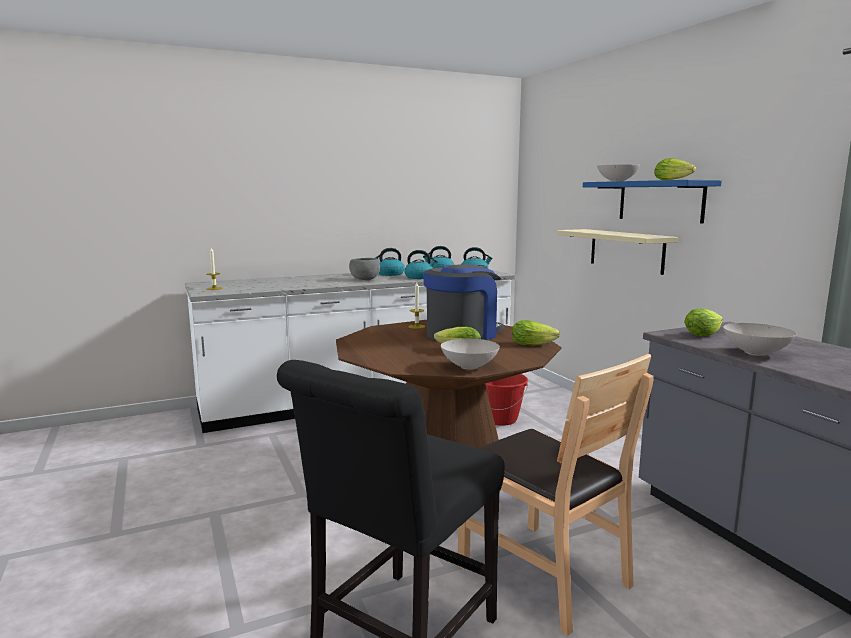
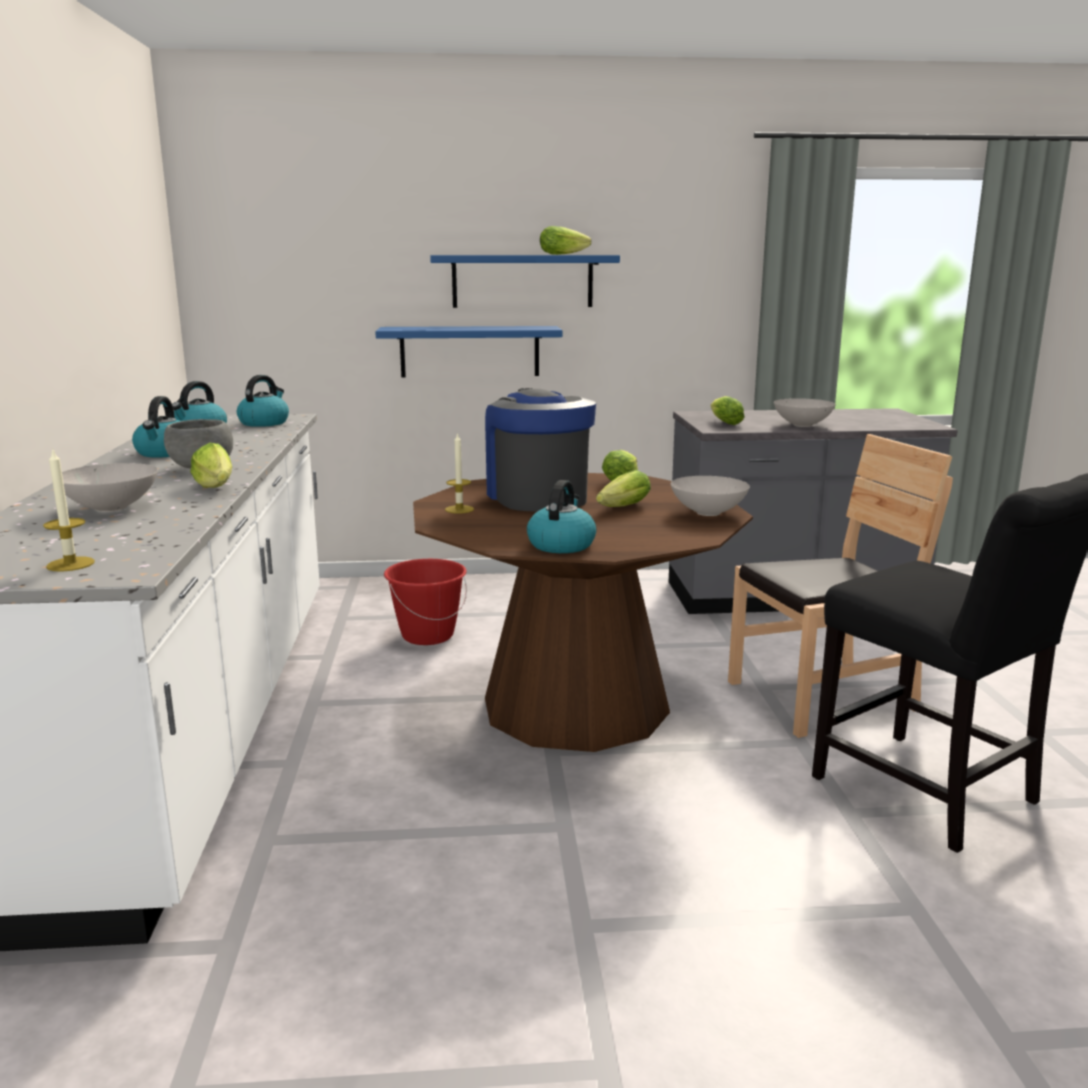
camera: 70 degrees left, 5 degrees up
(330, 284) = (216, 487): none -> lettuce
(419, 277) = (244, 444): kettle -> kettle (561, 544)
(618, 181) = (473, 254): white bowl -> white bowl (112, 507)
(626, 250) = (469, 351): beige shelf -> blue shelf

